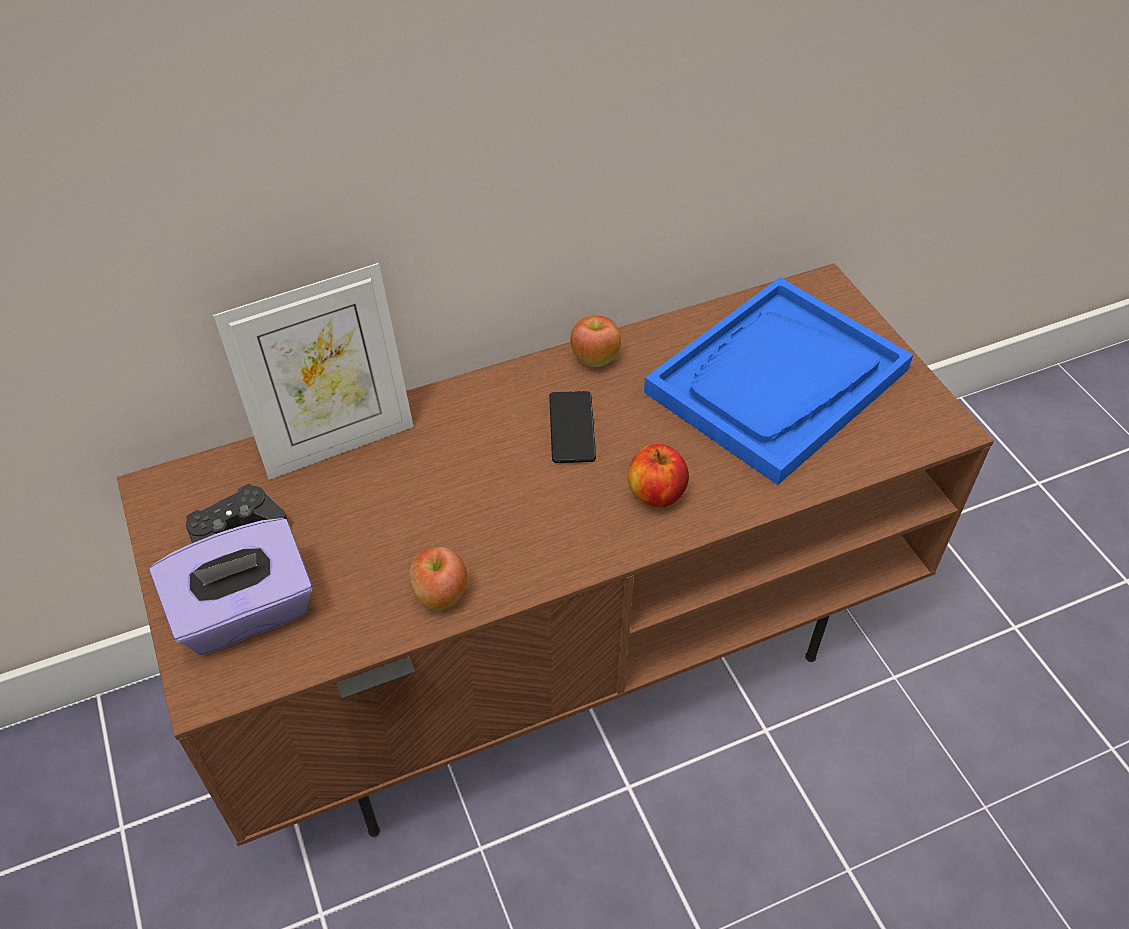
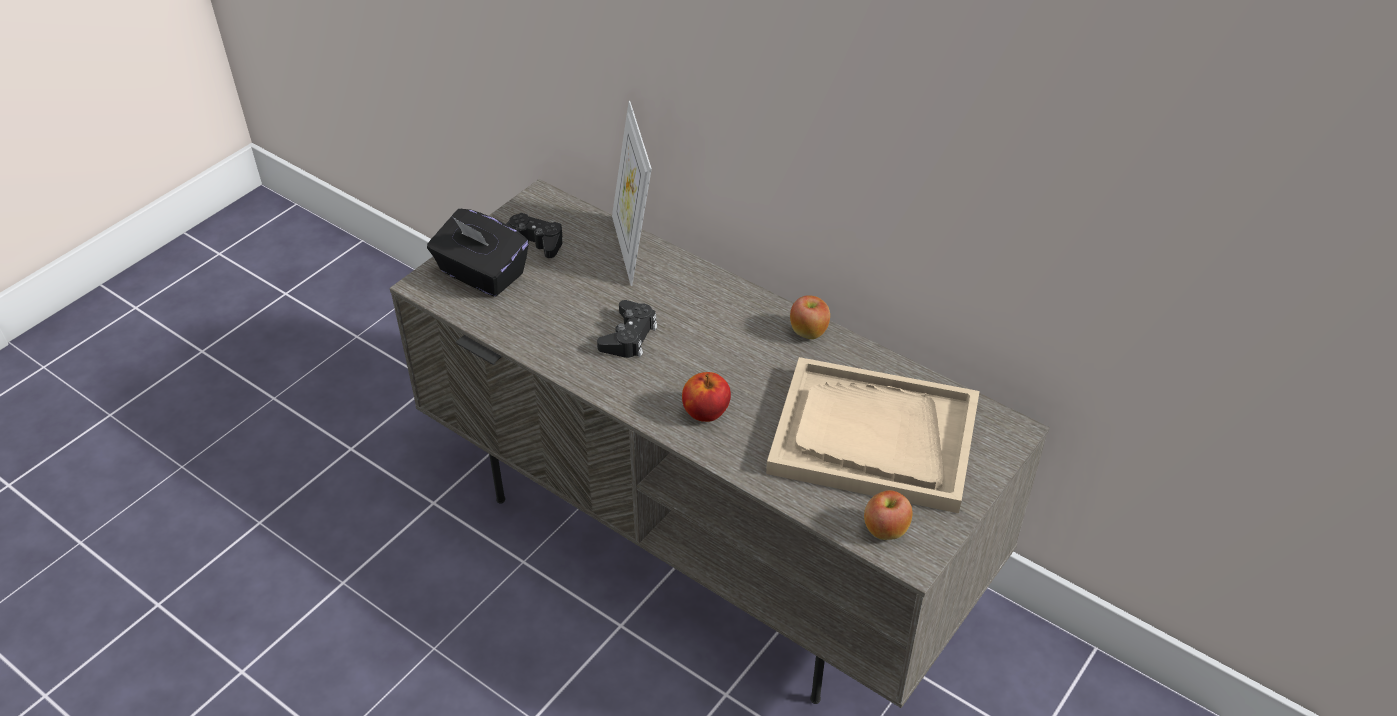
camera: 60 degrees right, 5 degrees down
(245, 613) = (481, 274): purple tissue box -> black tissue box
(337, 442) = (632, 248): picture frame -> picture frame turned 45 degrees clockwise
(440, 595) = (548, 346): apple -> apple (885, 530)
(484, 509) = (629, 336): none -> black game controller
(564, 650) = (705, 536): brown tv stand -> grey tv stand
(572, 428) = (732, 347): phone -> none
(777, 382) = (873, 438): blue tray -> beige tray

